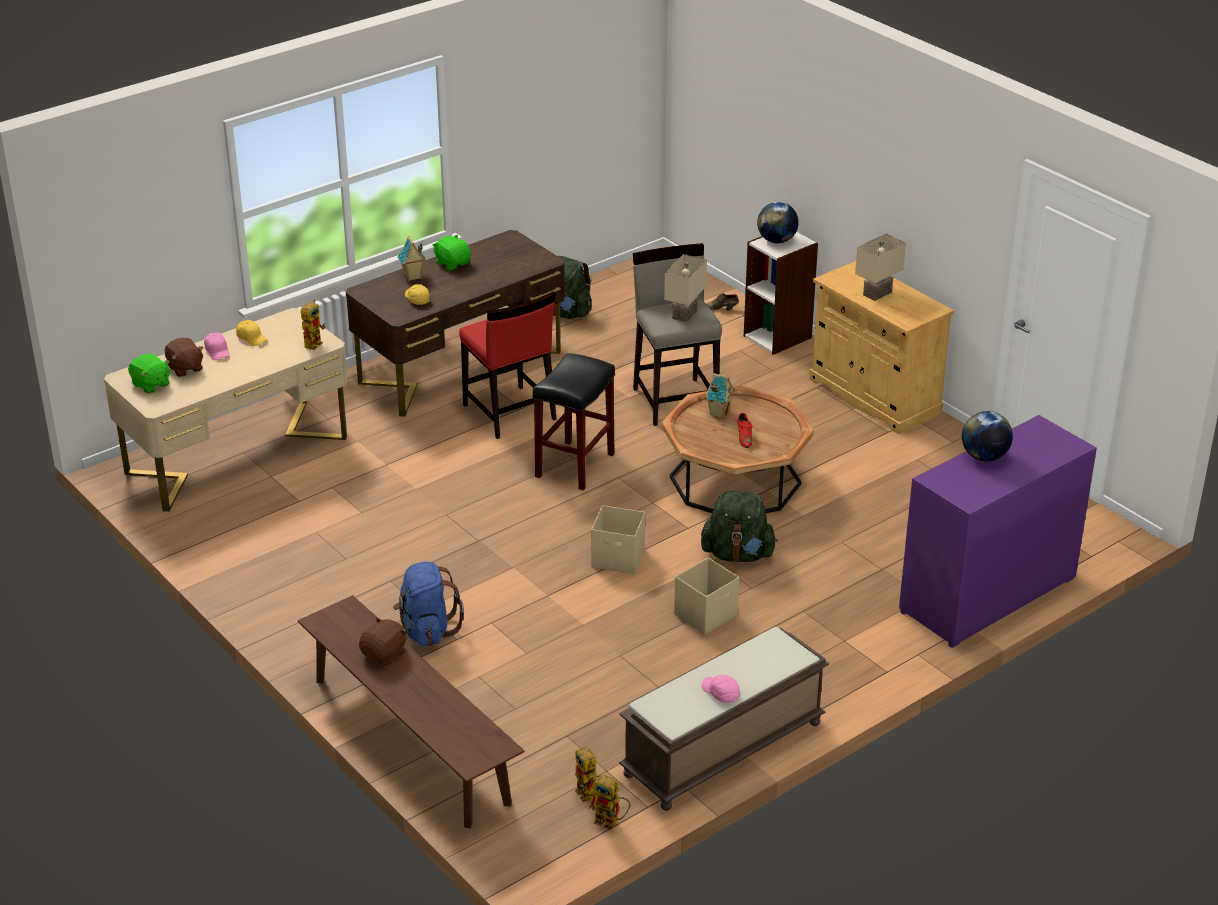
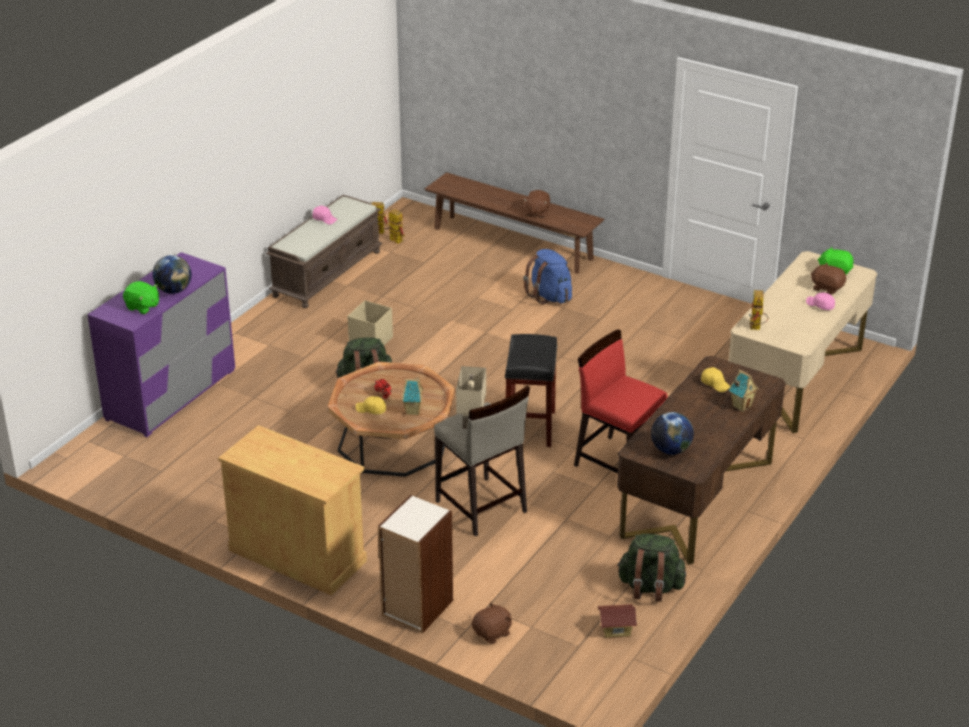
camera: 160 degrees right, 0 degrees up
(252, 338) = (808, 321): yellow cap -> yellow cap (371, 410)
(452, 263) = (720, 428): green plush toy -> green plush toy (142, 307)
(616, 292) = (616, 629): none -> toy house
(618, 559) = (451, 365): beige storage box -> none
(721, 309) = (492, 633): brown shoe -> brown plush toy
(776, 241) = (422, 518): globe -> globe (671, 450)
(878, 294) = (295, 460): beige table lamp -> none

